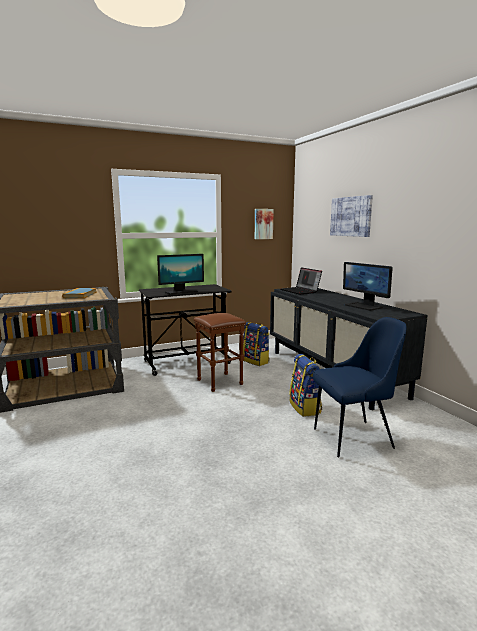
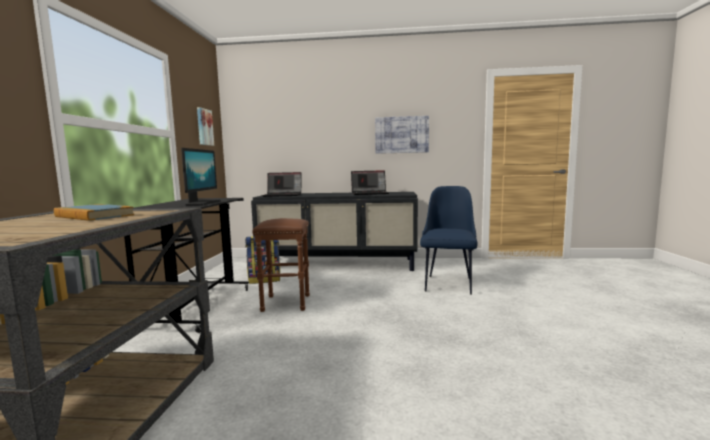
camera: 60 degrees left, 5 degrees down
(305, 408) = (388, 285): backpack -> none
(350, 216) = (317, 121): picture -> picture (401, 135)
(364, 306) = (370, 193): monitor -> laptop

